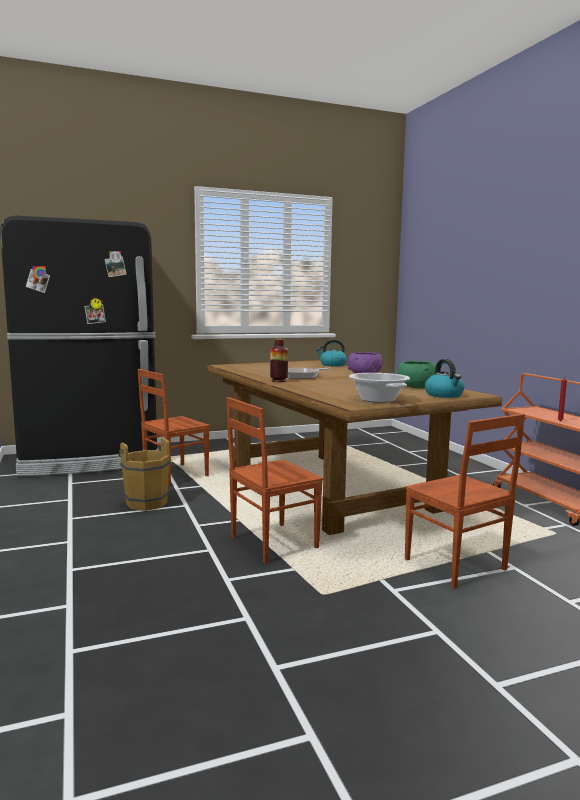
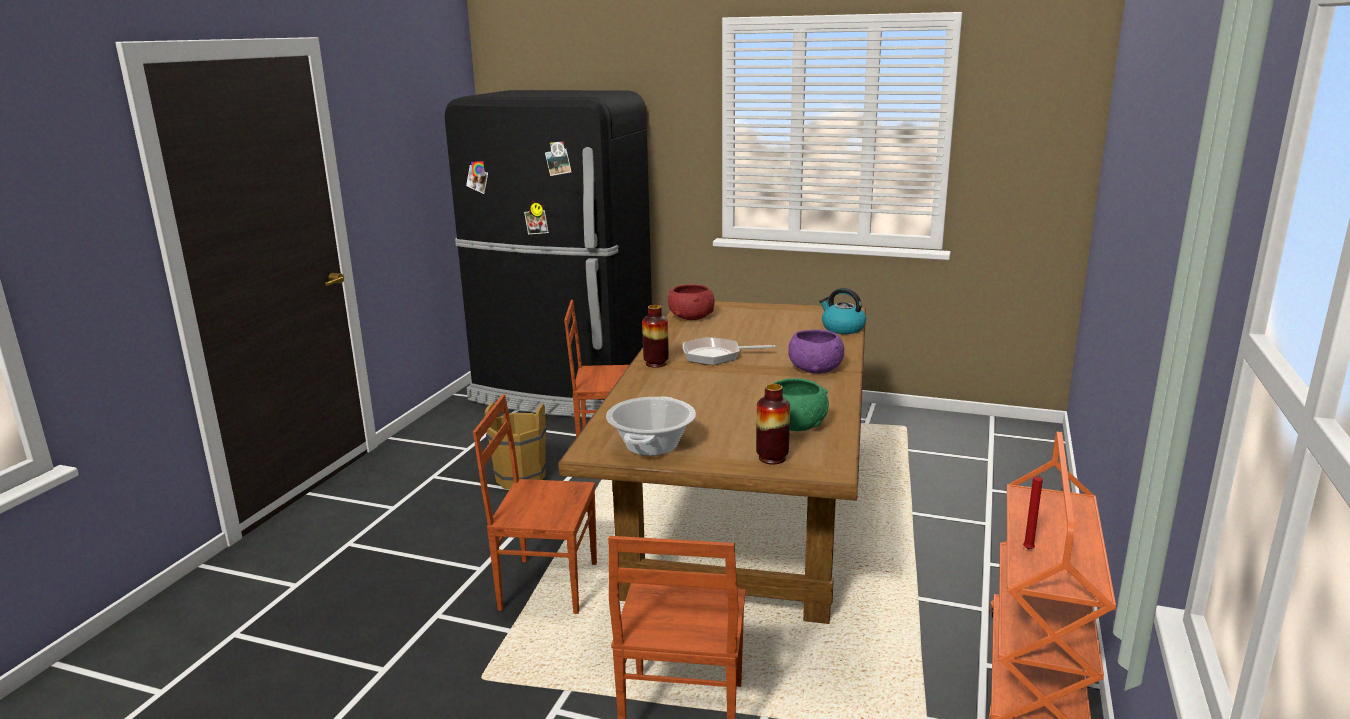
camera: 40 degrees right, 10 degrees up
(239, 368) = (691, 317): none -> red bowl
(444, 395) = (772, 458): kettle -> vase

